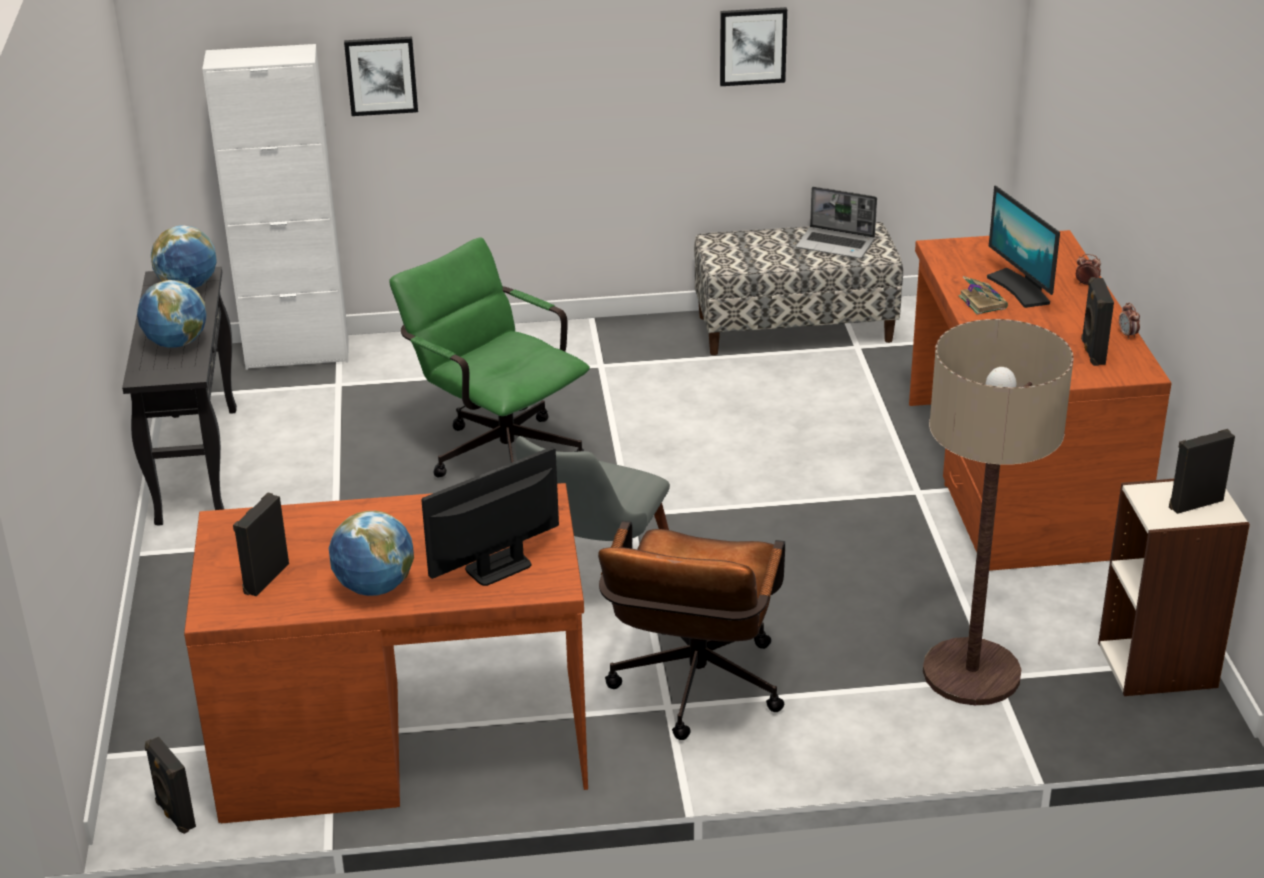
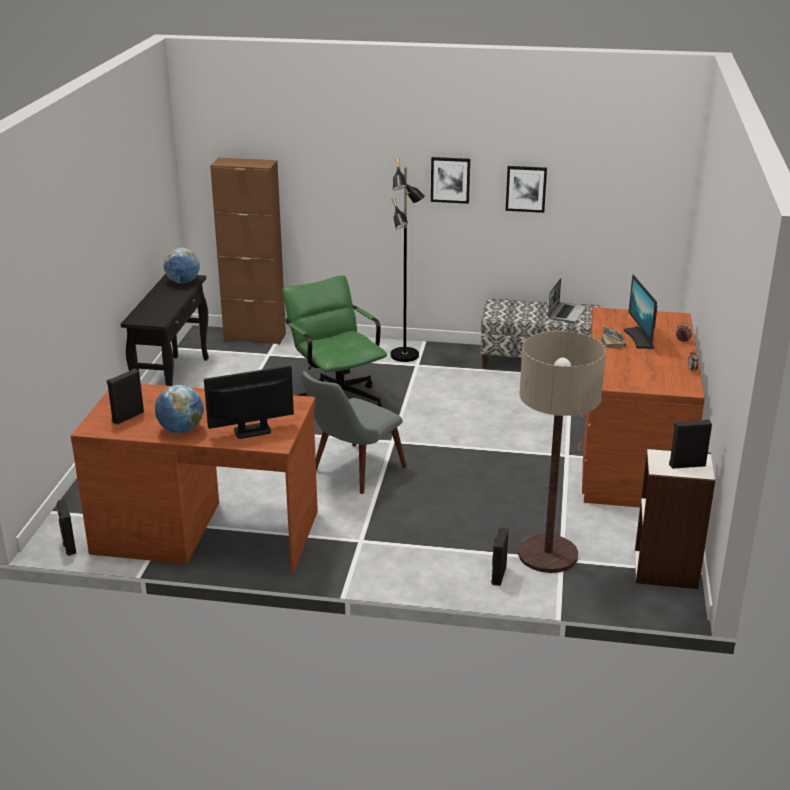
camera: 15 degrees right, 5 degrees down
(176, 343) = (160, 307): globe -> none
(297, 354) = (255, 337): white cabinet -> brown cabinet
(381, 75) = (313, 182): picture -> picture (450, 179)
(573, 351) = (405, 356): none -> black floor lamp
(694, 693) = (379, 536): brown office chair -> none
(836, 244) = (566, 313): laptop -> laptop turned 105 degrees counterclockwise
(1092, 352) = (664, 376): black speaker -> black speaker (498, 575)

